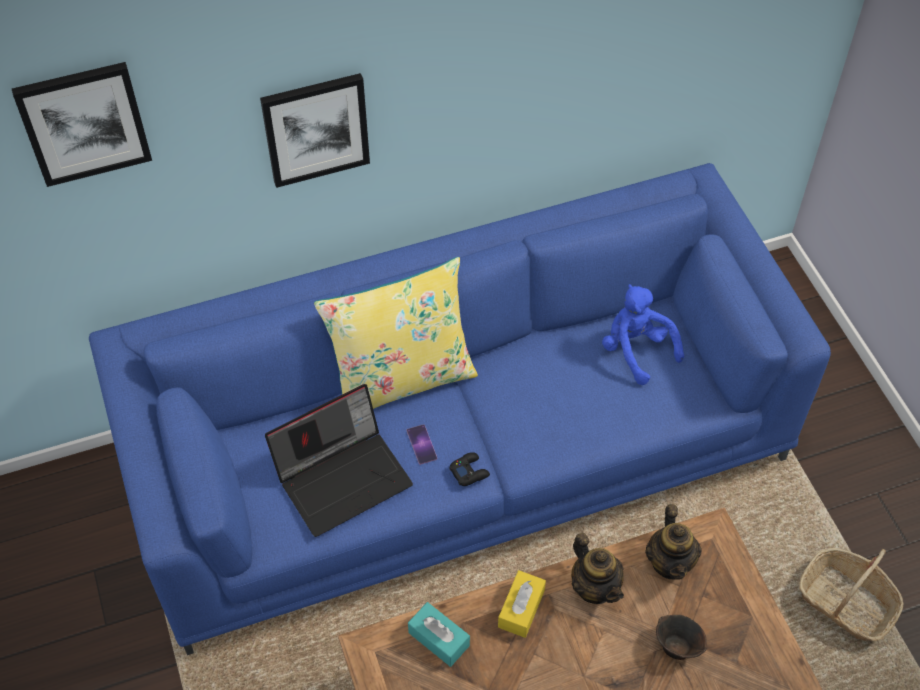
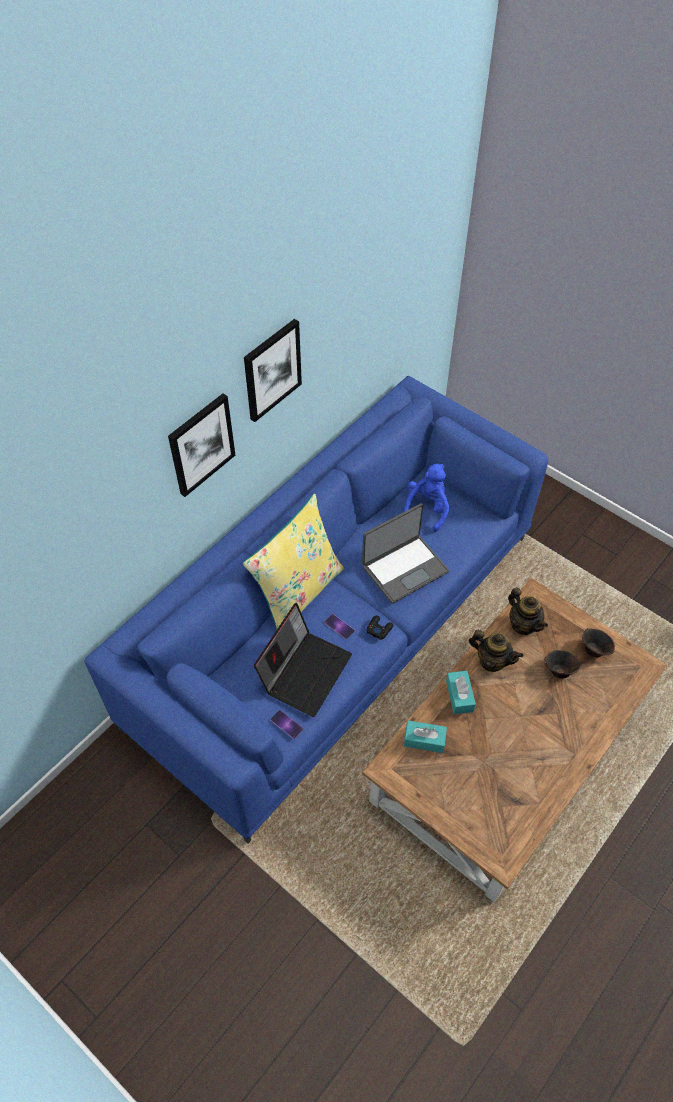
camera: 30 degrees left, 0 degrees up
(84, 123) = (64, 501): picture -> picture (272, 370)
(279, 529) = (286, 724): none -> phone
(521, 608) = (459, 696): yellow tissue box -> turquoise tissue box
(553, 412) = (404, 568): none -> laptop
(636, 350) = (427, 508): blue plush toy -> blue plush toy turned 90 degrees clockwise
(746, 644) = (594, 649): none -> brown bowl
(846, 603) = (606, 604): basket -> none

